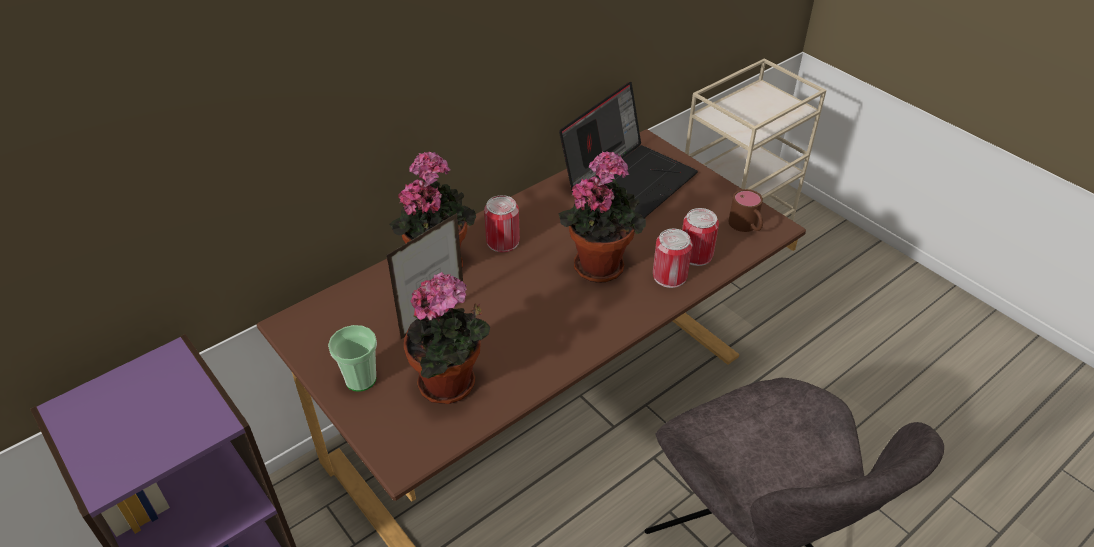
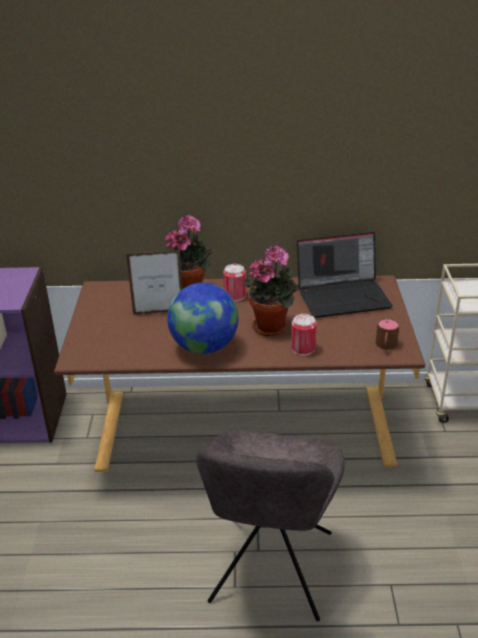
camera: 40 degrees right, 10 degrees down
(360, 379) = (96, 321): cup -> none
(452, 385) = (131, 342): potted plant -> none
(556, 337) = (204, 347): none -> globe
(696, 254) = (333, 345): can -> none

